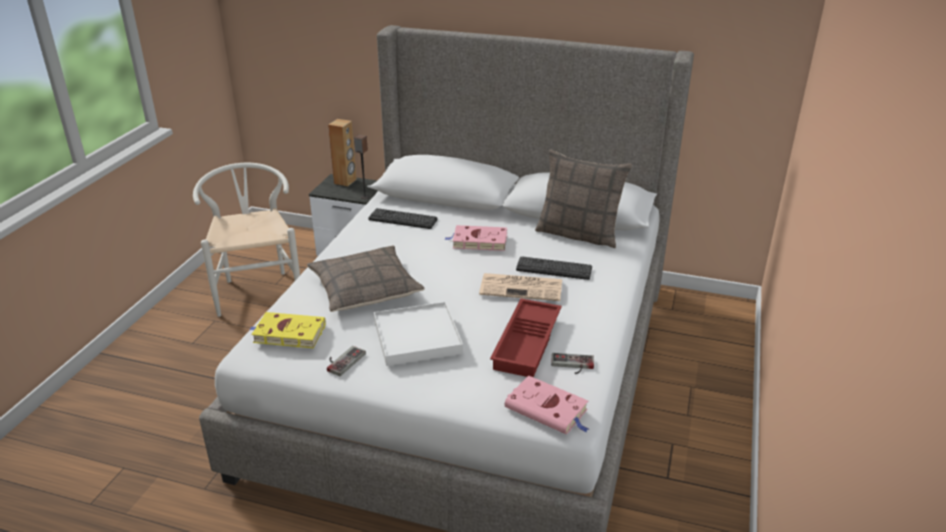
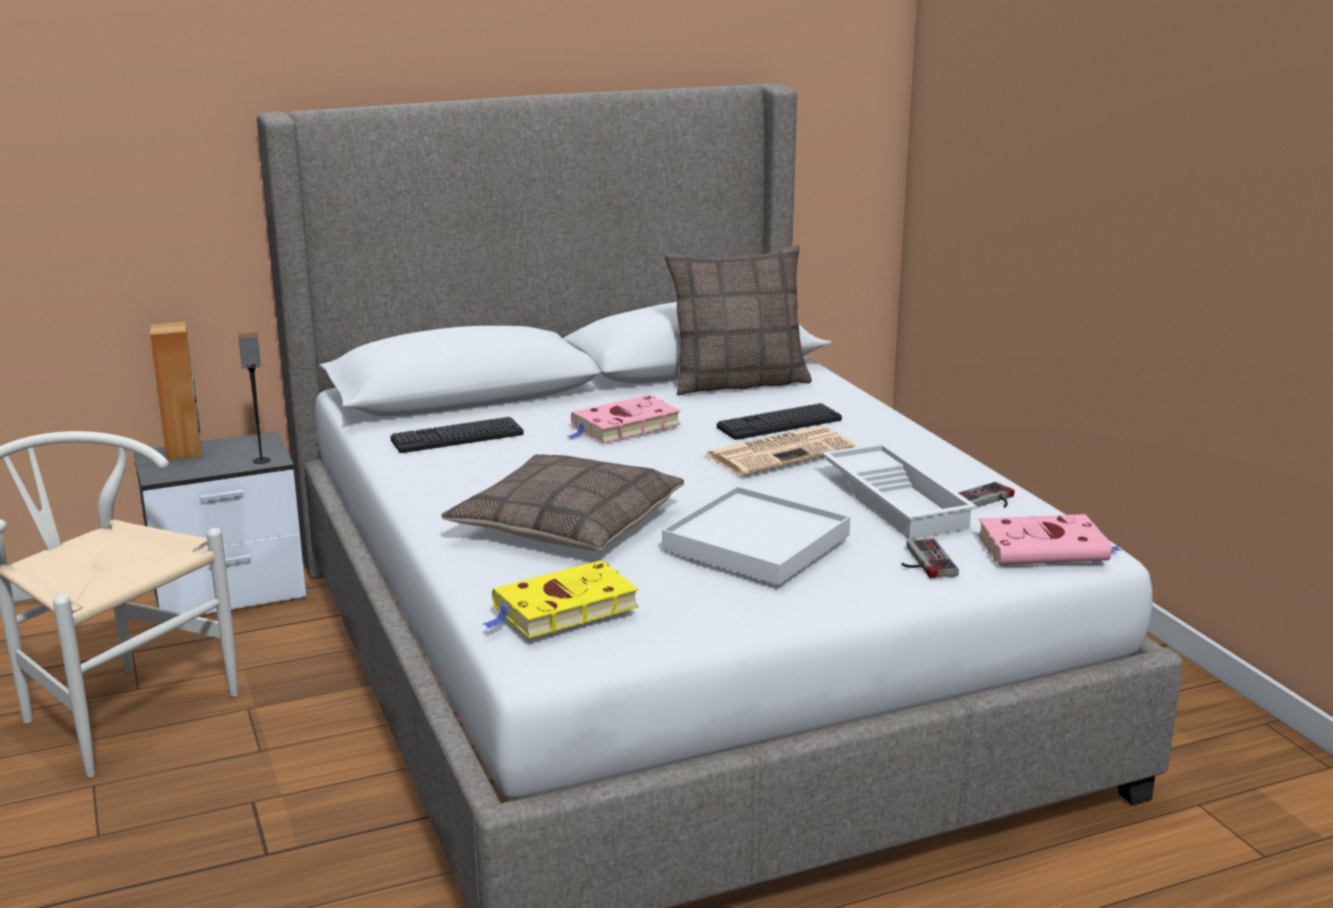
camera: 40 degrees left, 10 degrees down
(342, 360) = (702, 606): game controller -> game controller (922, 561)
(528, 343) = (898, 501): red tray -> white tray

